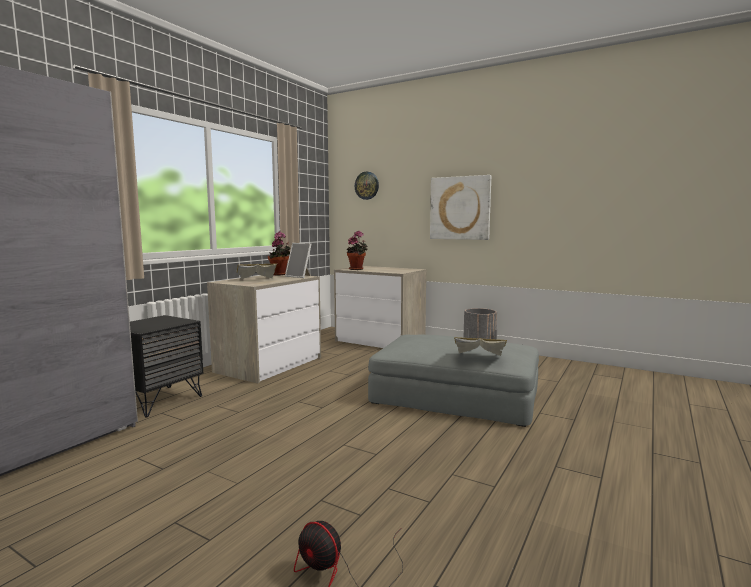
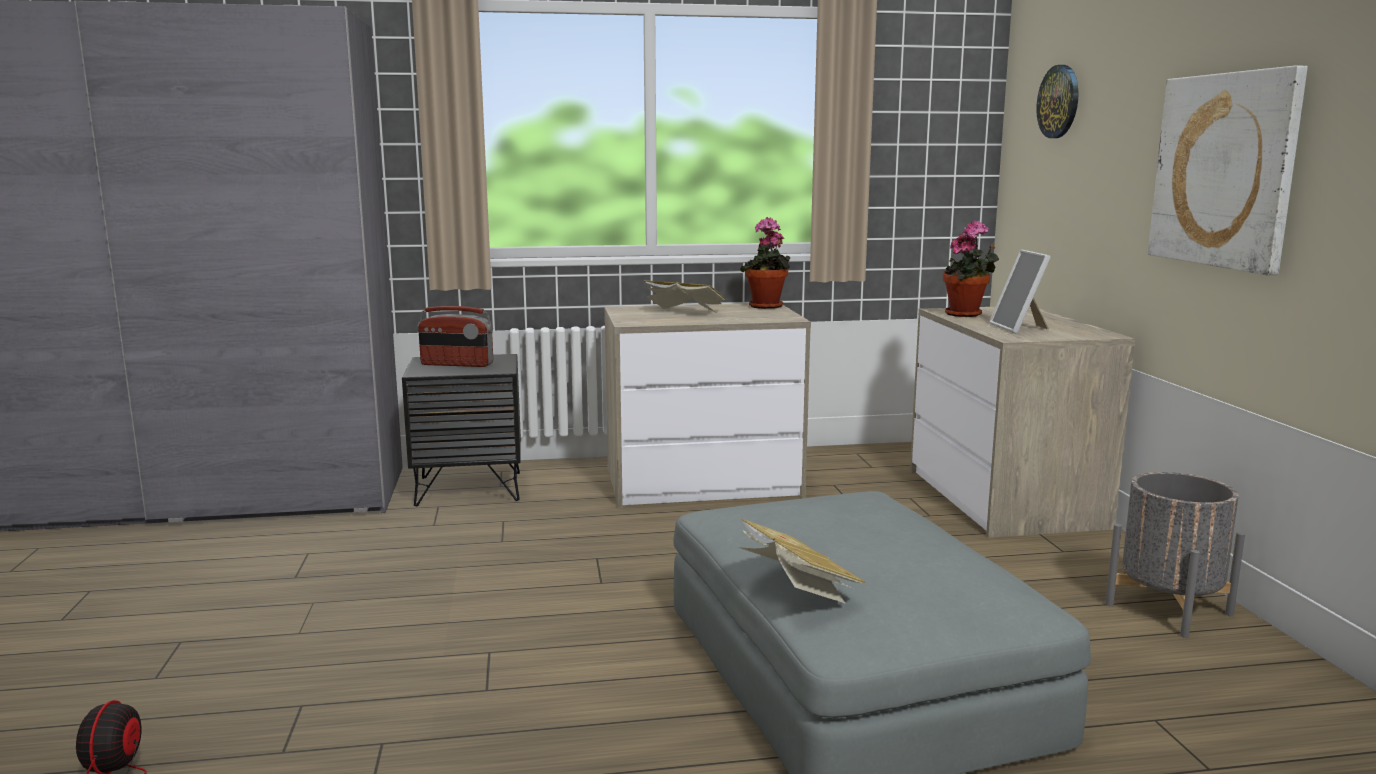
camera: 50 degrees right, 5 degrees up
(150, 323) = (457, 364): none -> radio
(299, 276) = (774, 316): picture frame -> picture frame (1020, 328)

